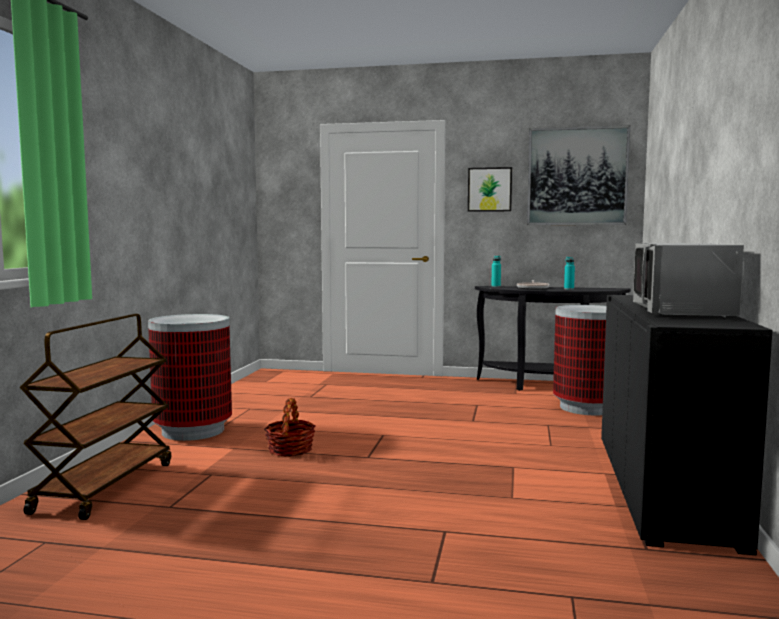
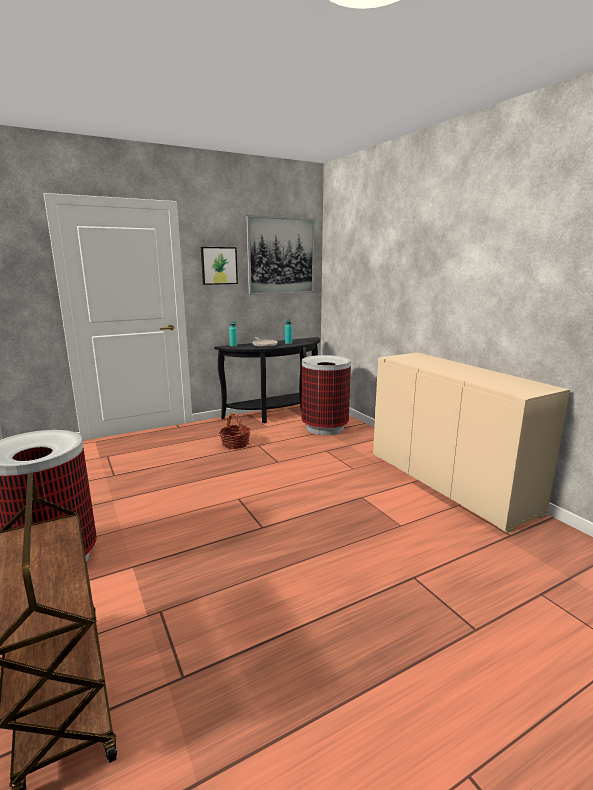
camera: 40 degrees left, 10 degrees up
(290, 450) = (189, 546): basket -> basket (235, 444)
(662, 486) = (448, 482): black cabinet -> beige cabinet
(684, 311) = (479, 374): grey microwave -> none

